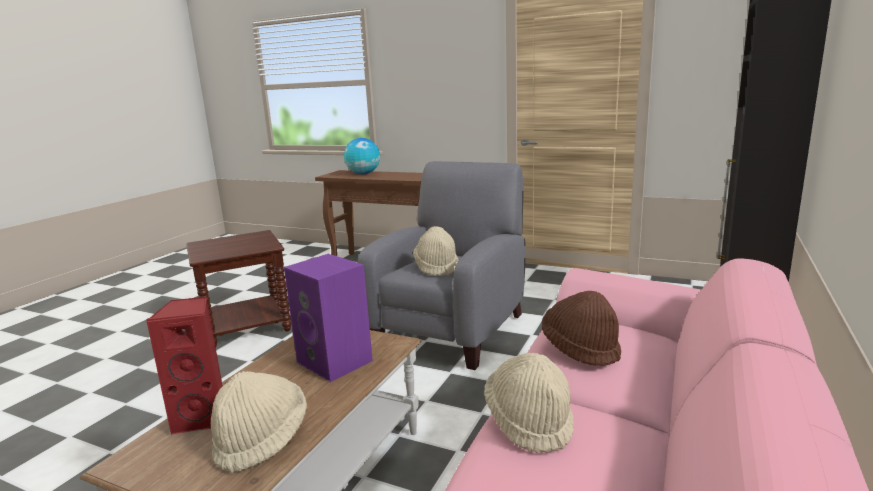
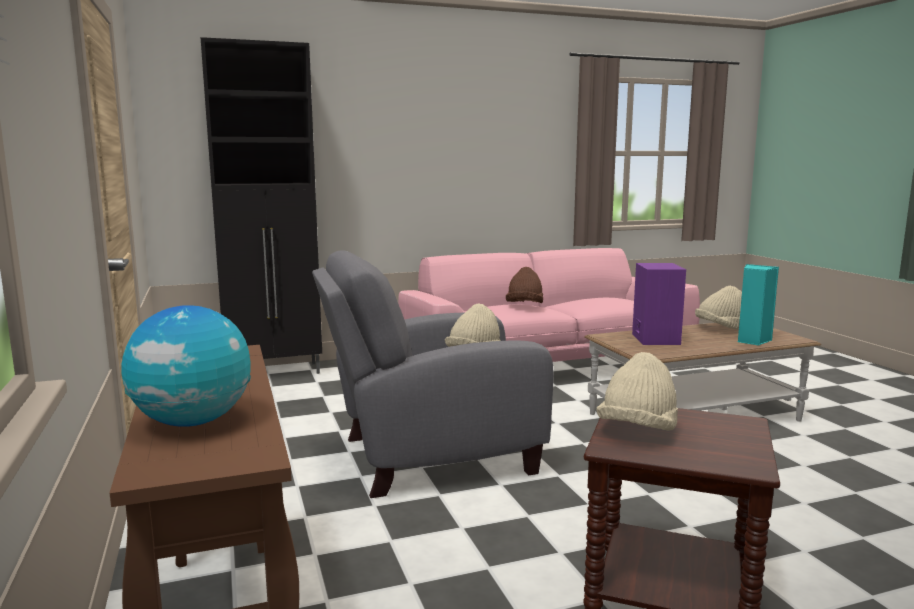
camera: 135 degrees left, 5 degrees down
(204, 417) = (751, 340): red speaker -> turquoise speaker
(529, 422) = (600, 302): beige hat -> beige hat (637, 431)

